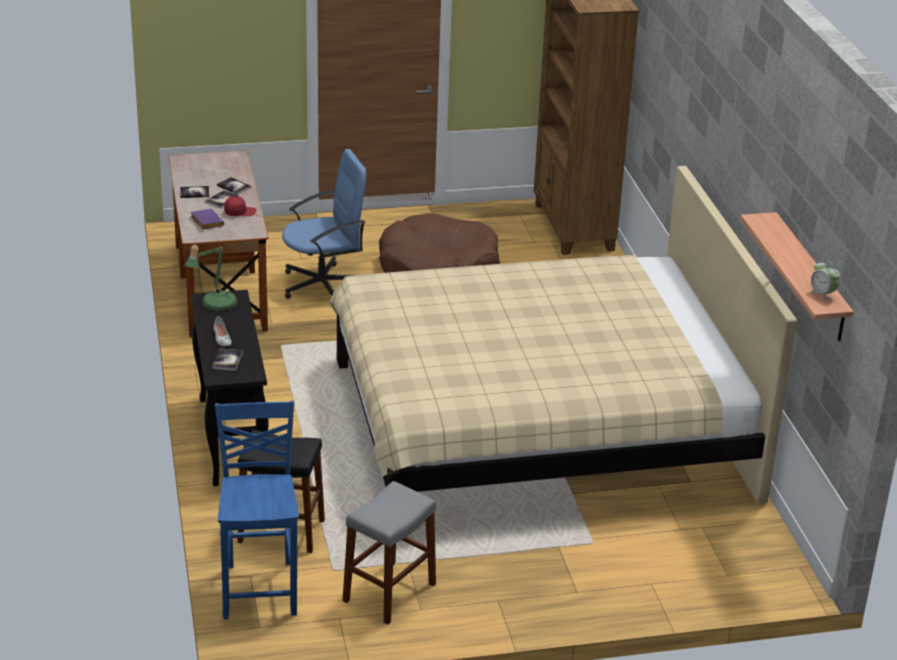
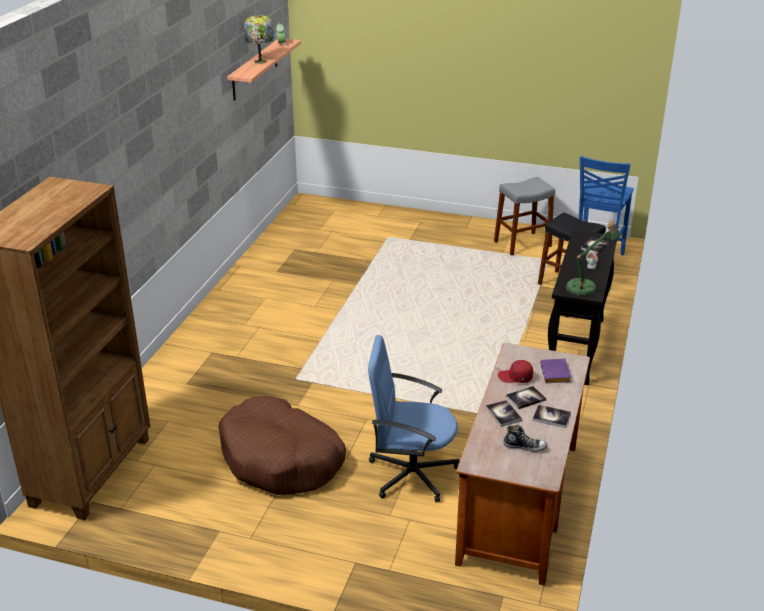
camera: 150 degrees left, 0 degrees up
(205, 172) = (525, 446): none -> shoe
(537, 427) = (351, 300): beige bed -> none
(785, 249) = (261, 61): none -> table lamp

